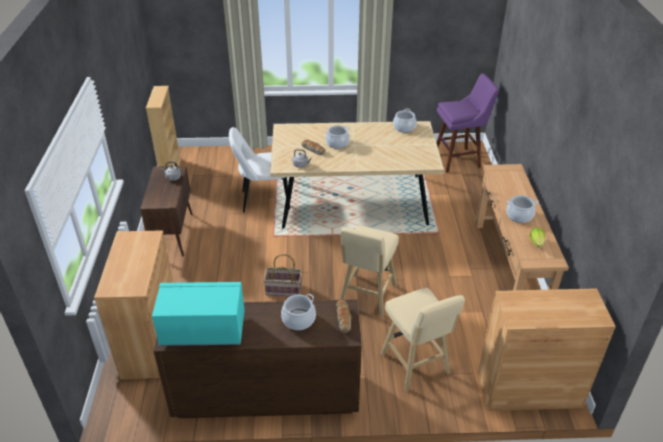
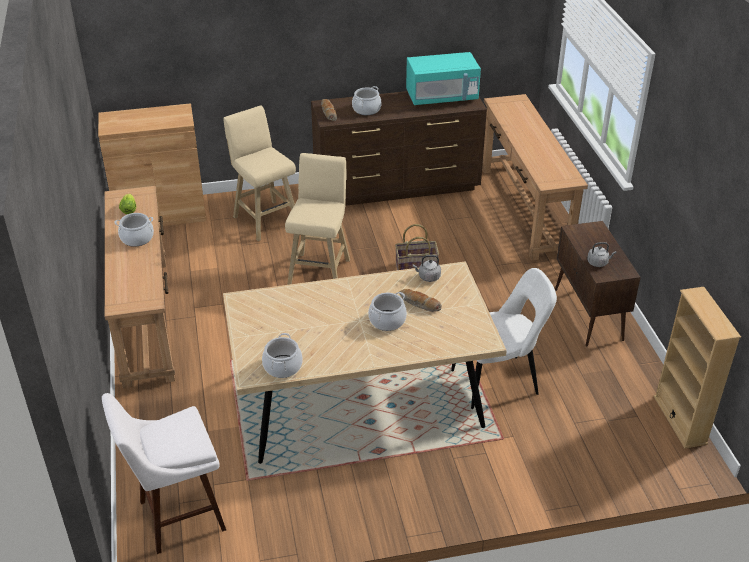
camera: 170 degrees right, 0 degrees up
(151, 343) = (524, 209): brown cabinet -> brown console table
(459, 160) = (177, 517): purple stool -> white stool

